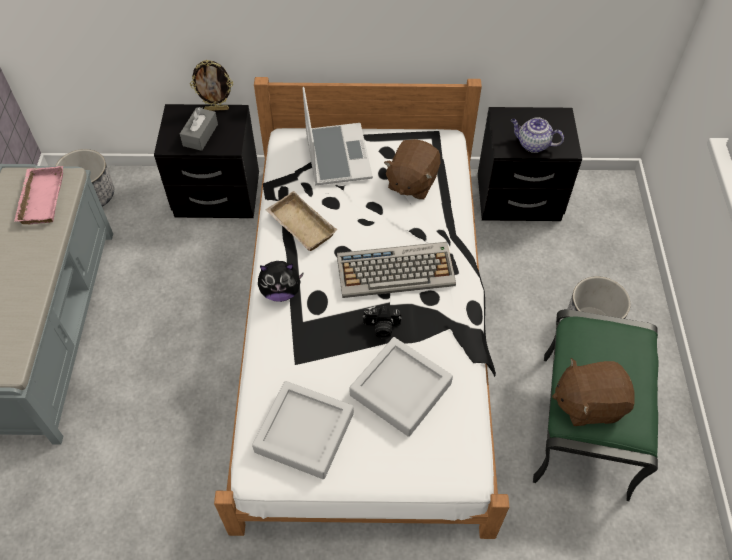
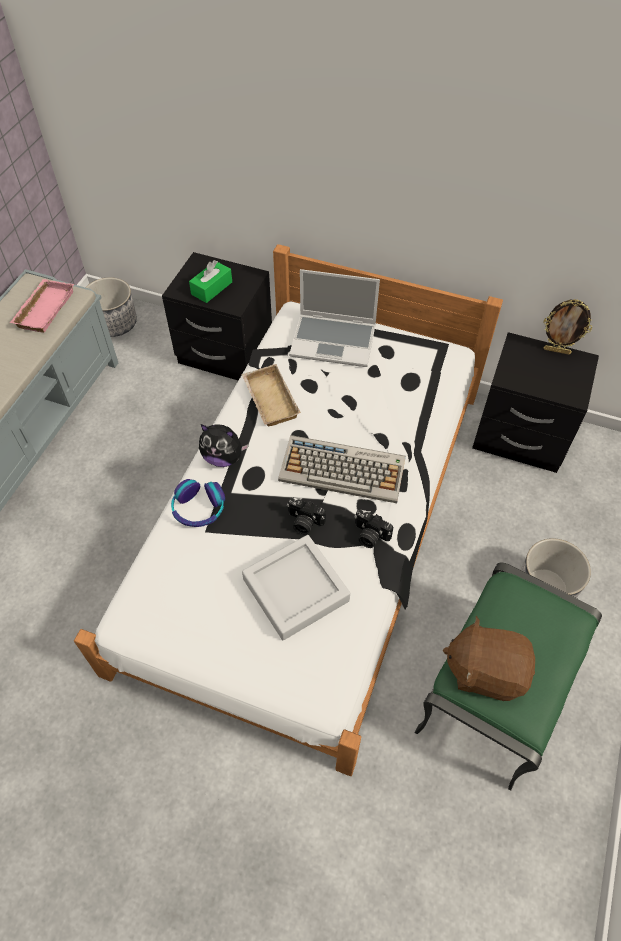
camera: 20 degrees right, 0 degrees up
(200, 135) = (212, 288): grey tissue box -> green tissue box
(217, 109) = (238, 268): picture frame -> picture frame (557, 350)
(279, 345) = (198, 508): none -> headphones
(304, 432) = (184, 601): grey tray -> none
(336, 155) = (334, 341): laptop -> laptop turned 90 degrees clockwise
(411, 182) = (398, 387): brown plush toy -> none
(444, 321) = (369, 536): none -> camera
(532, 144) = (538, 382): teapot -> none

